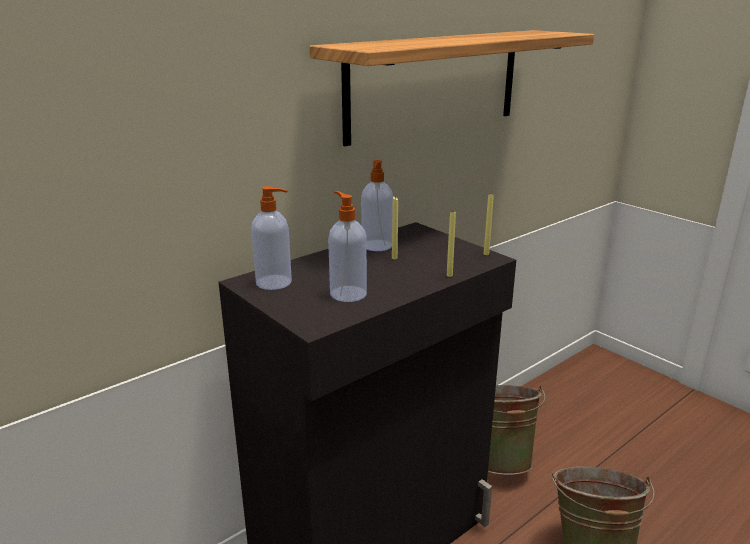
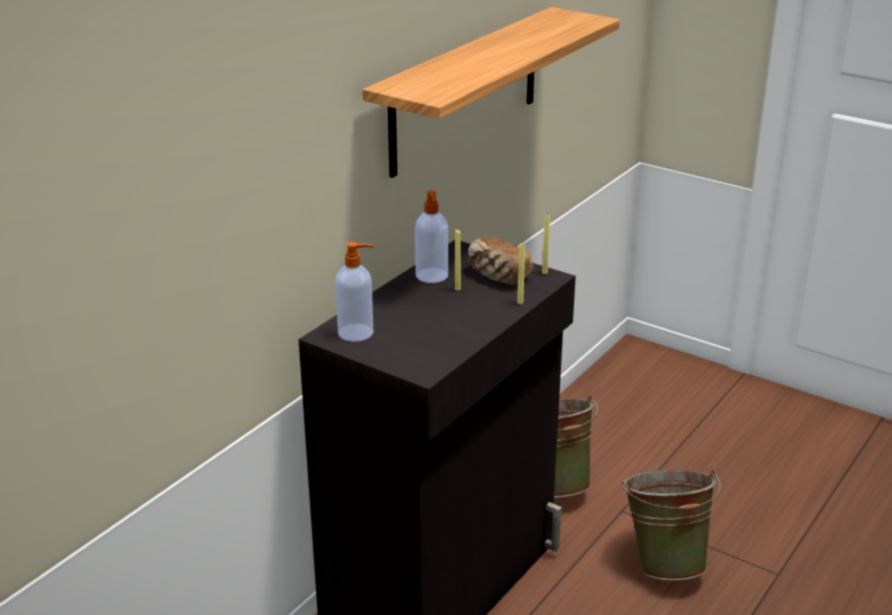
camera: 15 degrees left, 5 degrees up
(347, 293) = (434, 335): soap dispenser -> none
(439, 252) = (498, 276): none -> bread

